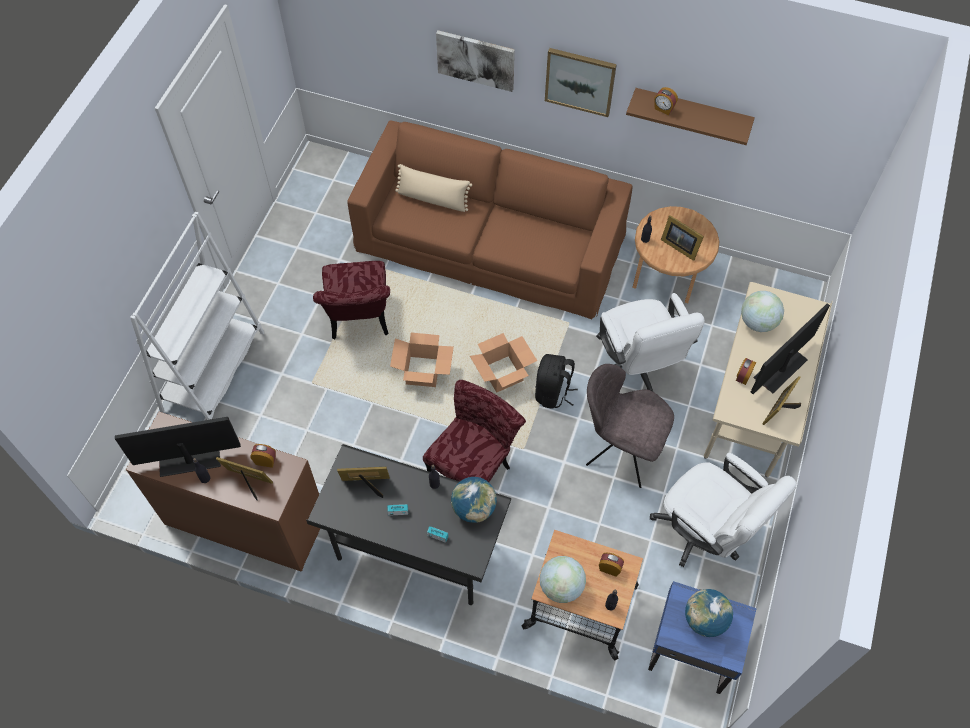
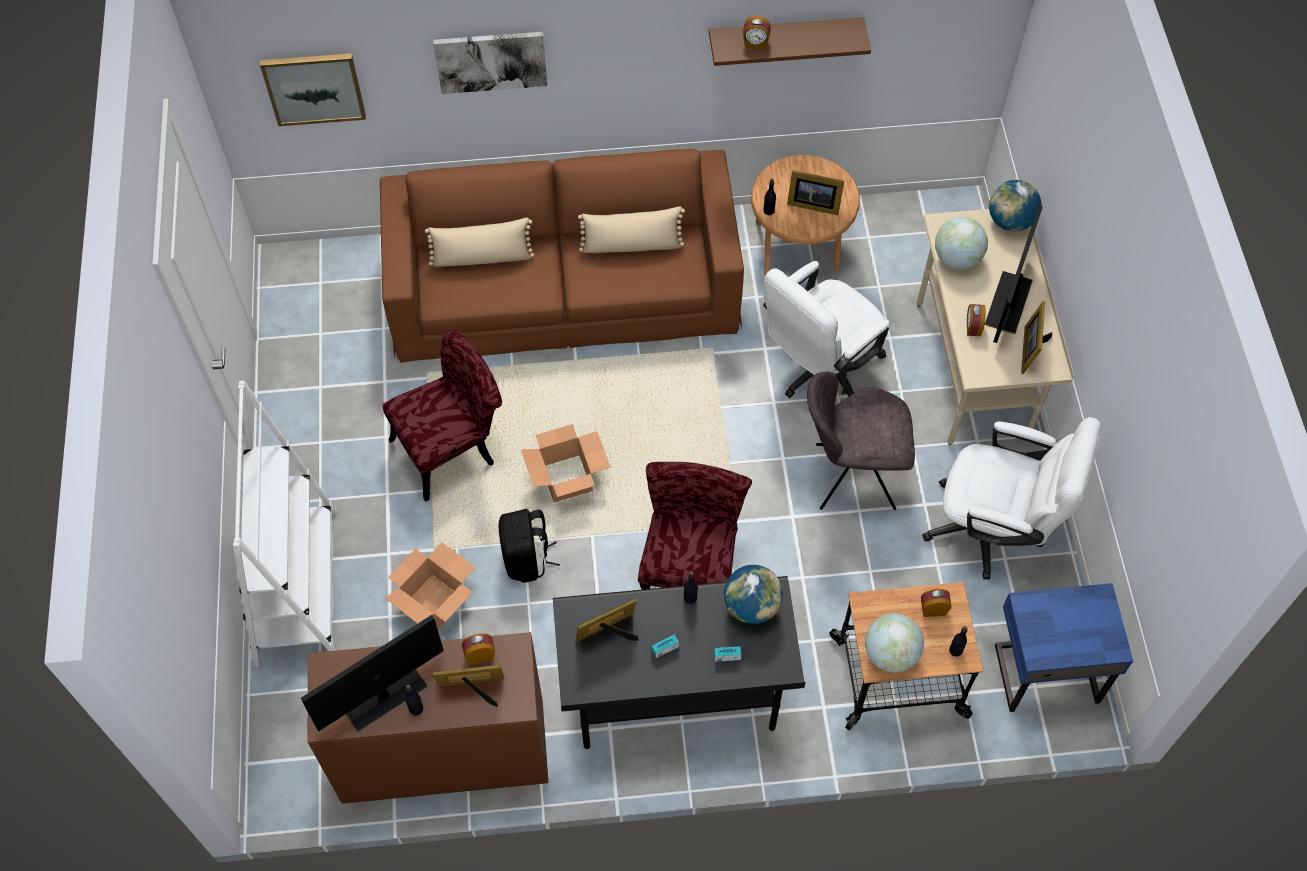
camera: 25 degrees left, 0 degrees up
(359, 321) = (453, 447): red chair -> red chair turned 90 degrees counterclockwise
(501, 374) = (664, 442): cardboard box -> cardboard box (434, 601)
(538, 228) = (632, 245): none -> beige pillow
(553, 393) = (737, 440): black backpack -> black backpack (527, 559)
(580, 81) = (635, 44): picture -> picture (314, 88)
(637, 367) = (819, 370): white office chair -> white office chair turned 90 degrees clockwise
(704, 619) = (1065, 620): globe -> globe (1010, 221)

